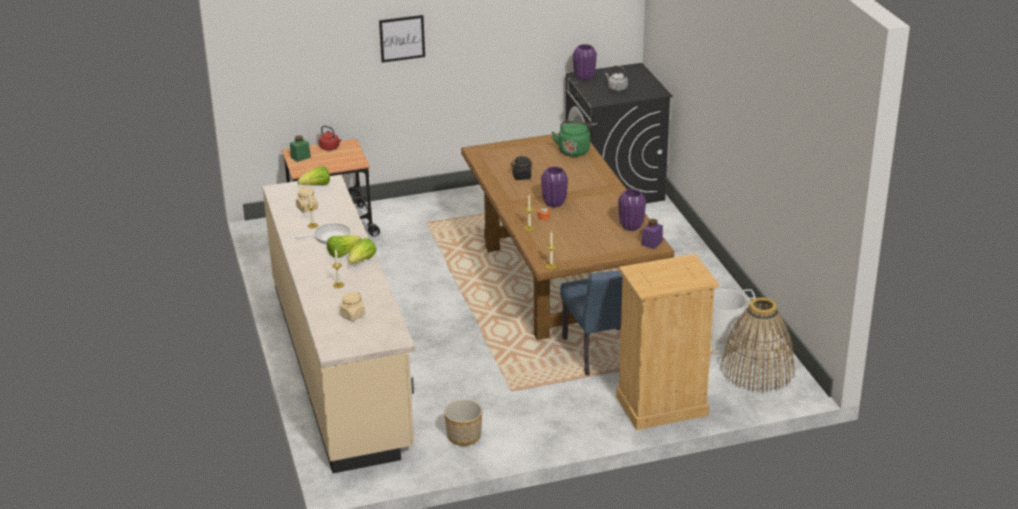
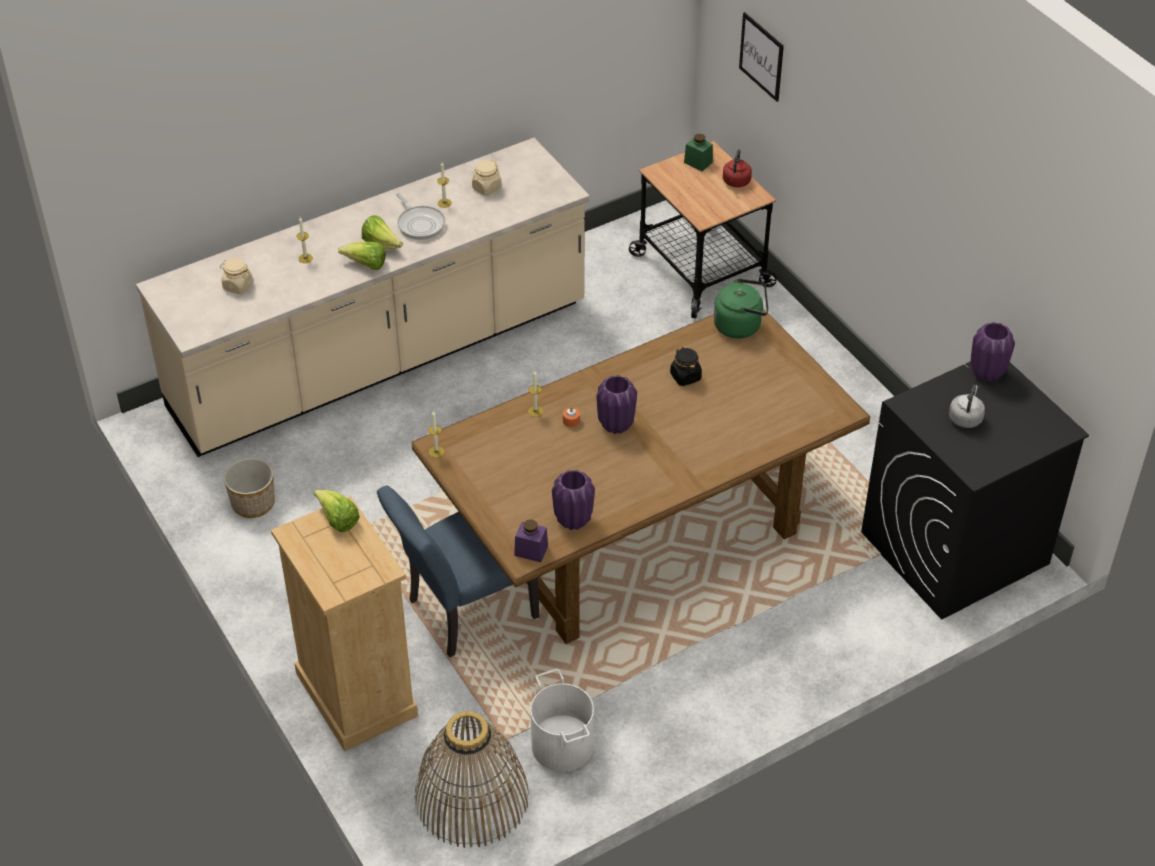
camera: 75 degrees right, 15 degrees up
(316, 186) = (548, 181): lettuce -> lettuce (338, 520)
(402, 38) = (847, 121): picture -> picture (761, 56)
(574, 150) = (793, 419): green kettle -> green kettle (740, 325)

